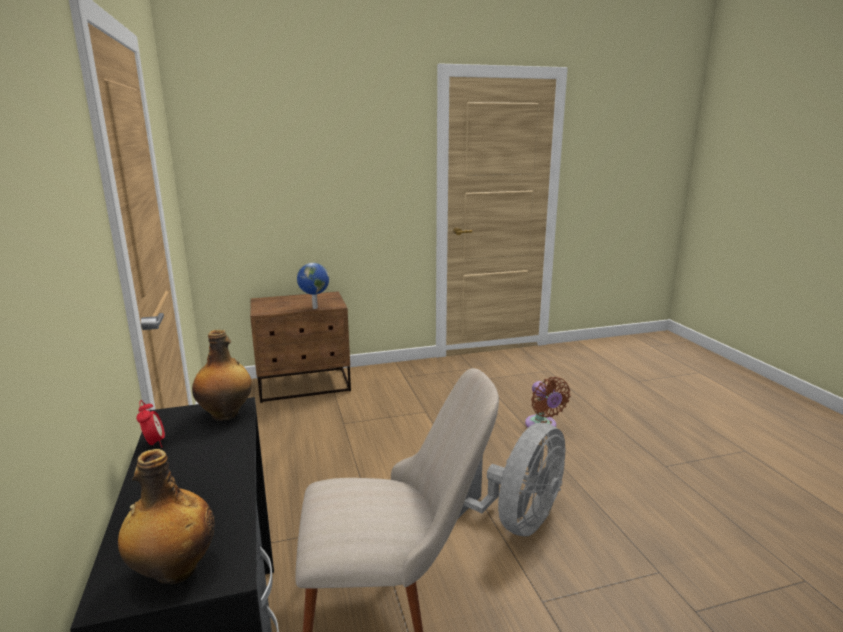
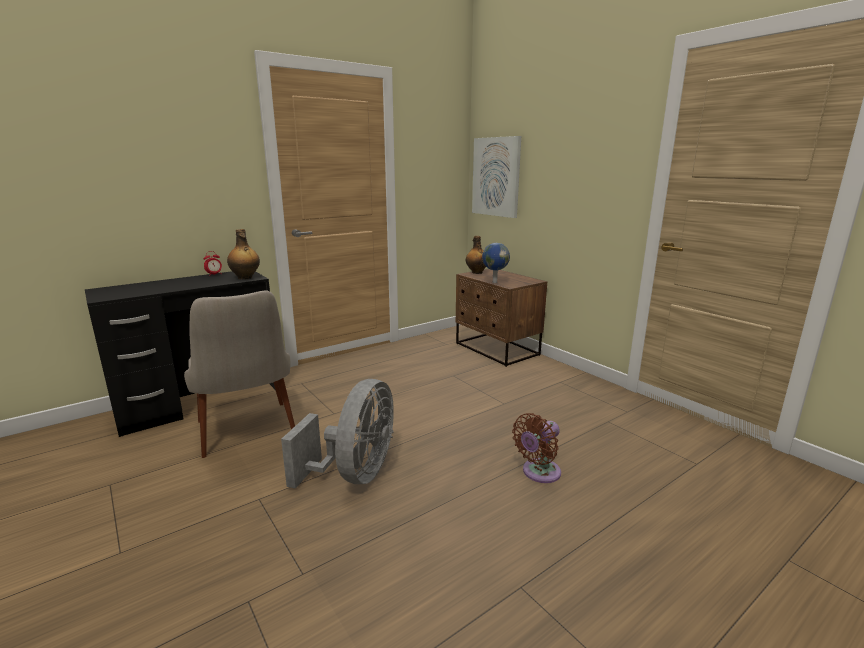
camera: 70 degrees right, 0 degrees up
(174, 571) = (108, 293): bottle -> bottle (476, 272)
(236, 187) = (496, 177): none -> picture
(515, 521) = (355, 474): grey fan -> grey fan turned 90 degrees counterclockwise

